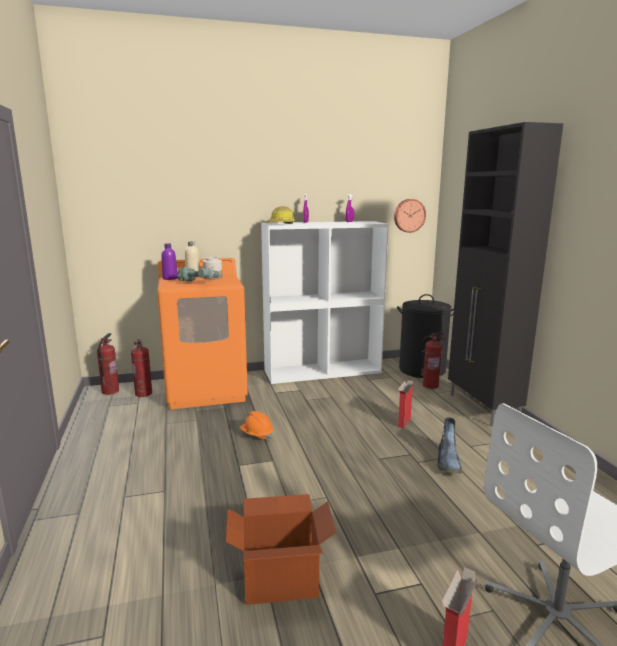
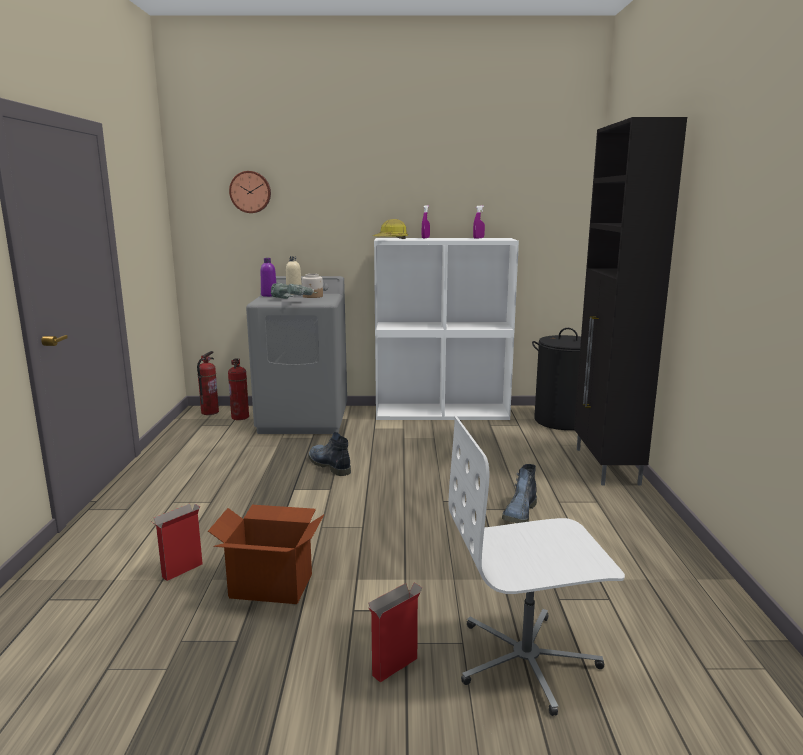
camera: 15 degrees right, 0 degrees up
(206, 390) = (304, 420): orange washing machine -> grey washing machine
(256, 435) = (329, 465): orange hard hat -> boot
(404, 422) = (498, 471): cardboard box -> cardboard box (181, 571)
(409, 215) = (558, 232): wall clock -> wall clock (250, 192)
(430, 385) = (560, 438): fire extinguisher -> none

